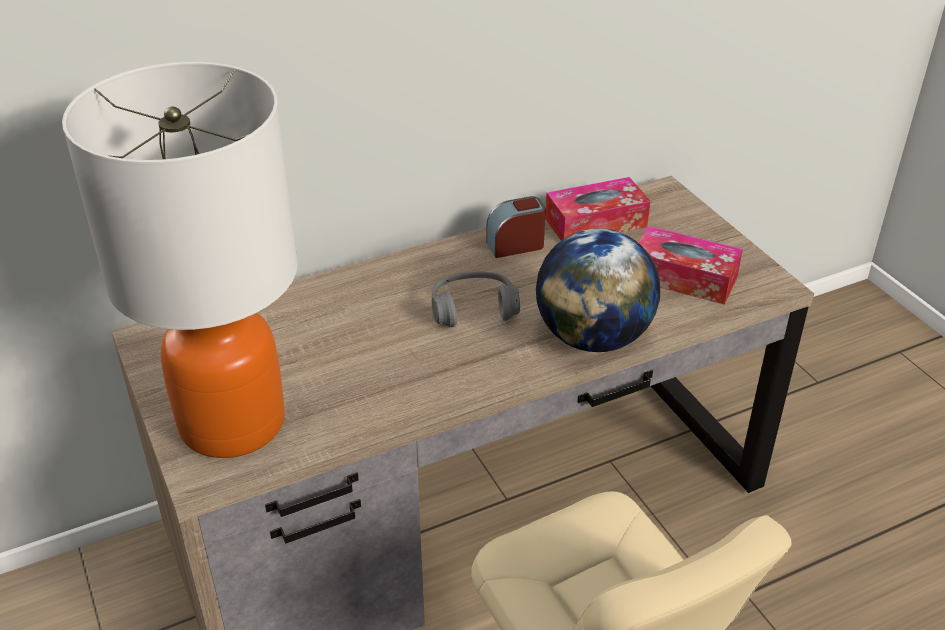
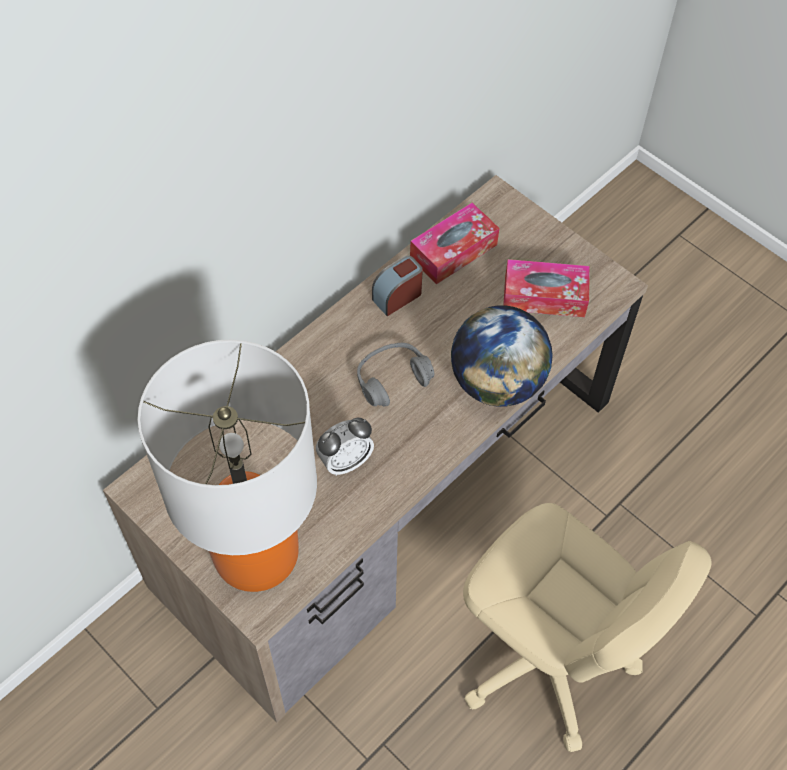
camera: 20 degrees left, 20 degrees up
(381, 366) = (345, 461): none -> alarm clock

